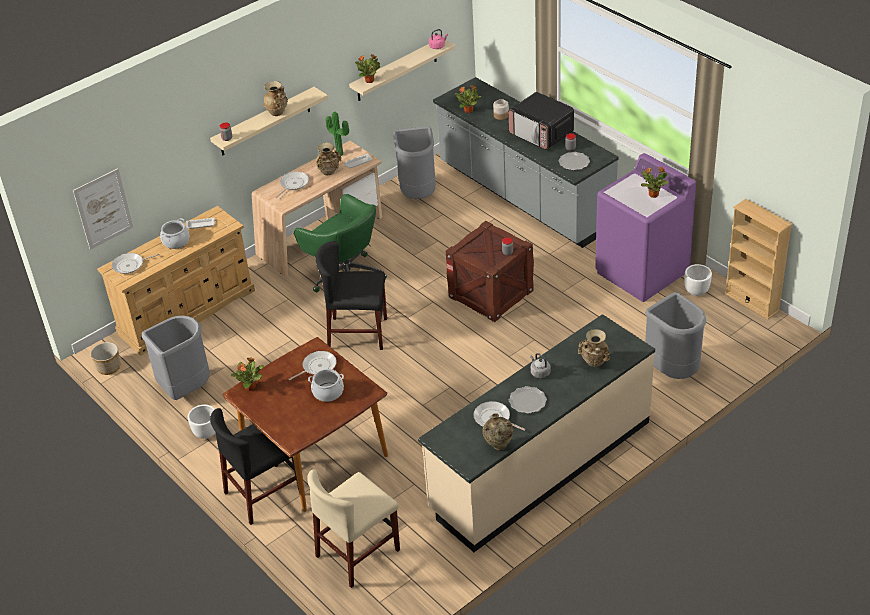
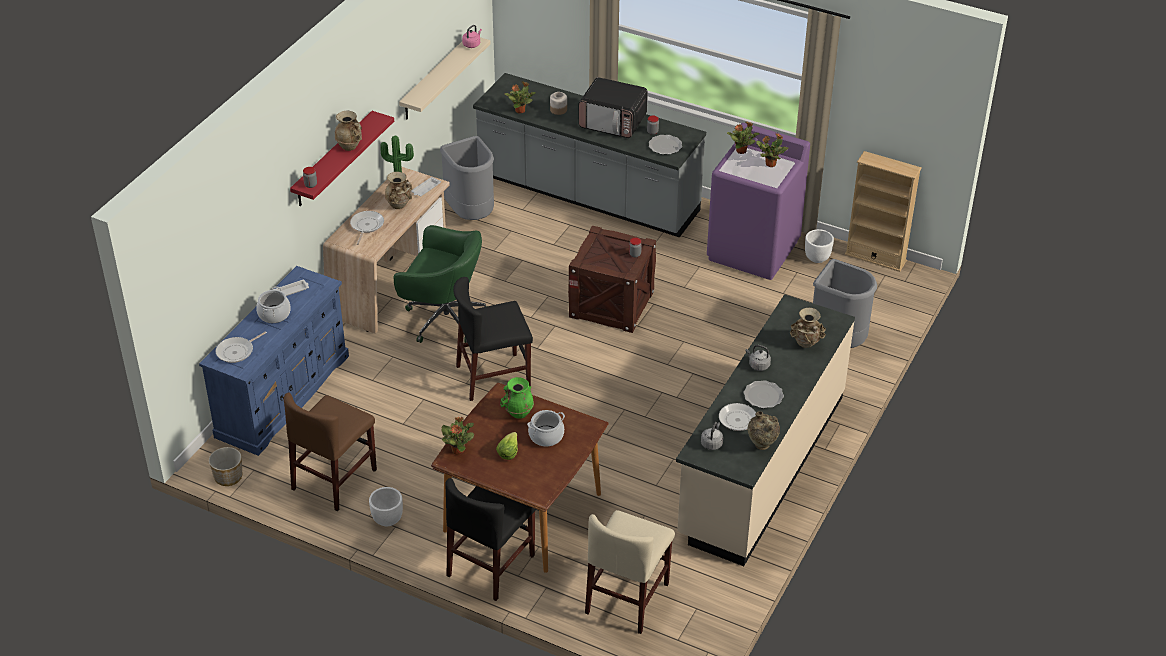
camera: 25 degrees left, 0 degrees up
(103, 209) = (203, 291): picture -> none
(185, 389) = (334, 479): grey trash can -> brown chair
(187, 311) = (283, 395): beige dresser -> blue dresser
(264, 122) = (333, 160): beige shelf -> red shelf
(289, 398) = (508, 452): none -> lettuce
(317, 367) = (518, 413): frying pan -> green vase
(370, 80) = (421, 94): potted plant -> potted plant (741, 151)
(456, 433) = (712, 443): none -> grey kettle

